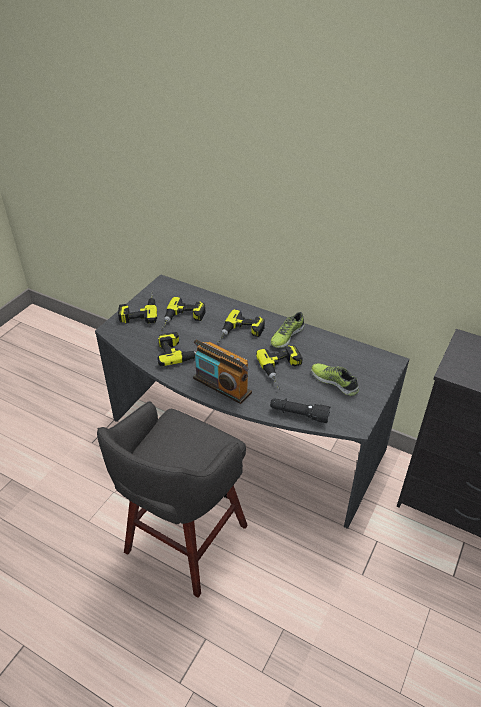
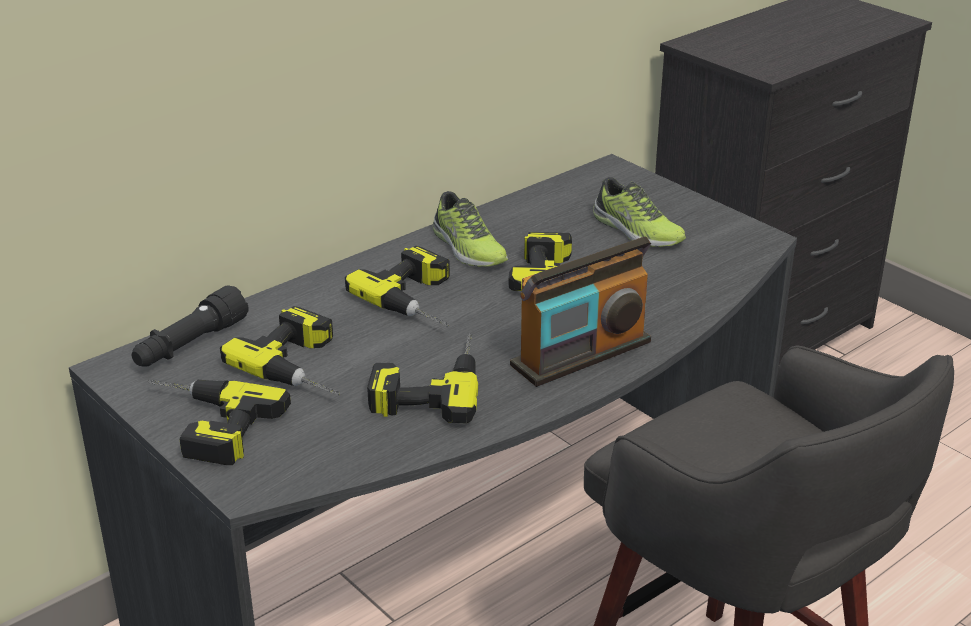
camera: 70 degrees left, 10 degrees down
(299, 414) = (709, 285): black flashlight -> black flashlight (190, 345)
(334, 381) = (636, 231): shoe -> shoe turned 105 degrees counterclockwise

